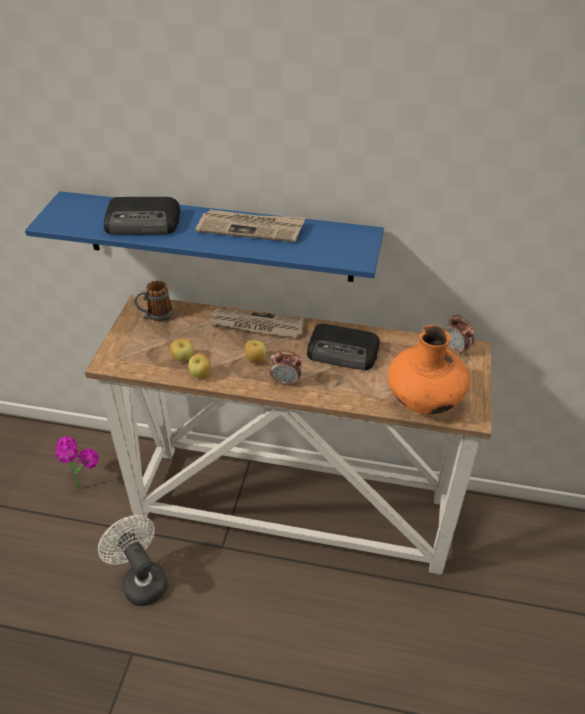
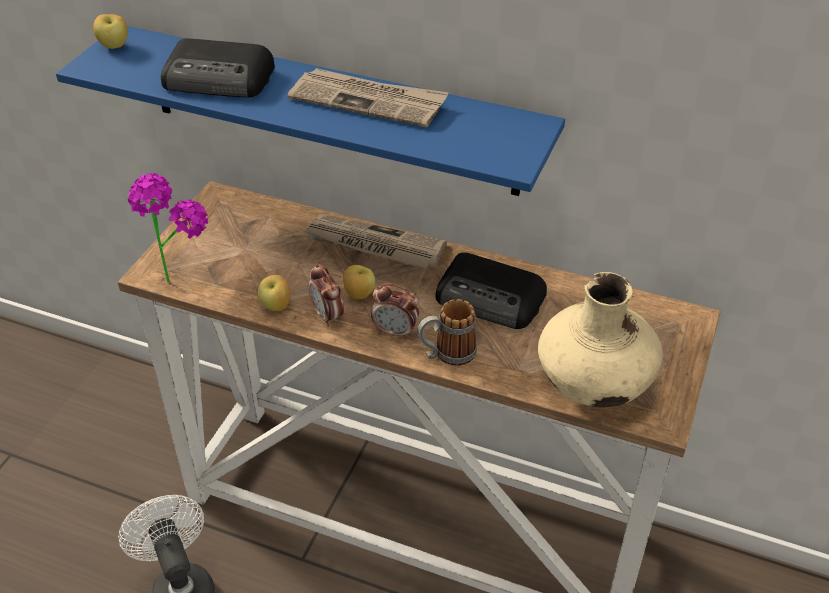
camera: 10 degrees right, 0 degrees up
(83, 482) = (131, 438): potted plant -> potted plant (177, 272)
(155, 316) = (234, 215): mug -> mug (446, 354)
(183, 358) = (258, 280): apple -> apple (114, 46)
(424, 400) = (594, 385): orange vase -> beige vase
(456, 348) = (663, 314): alarm clock -> alarm clock (328, 316)

